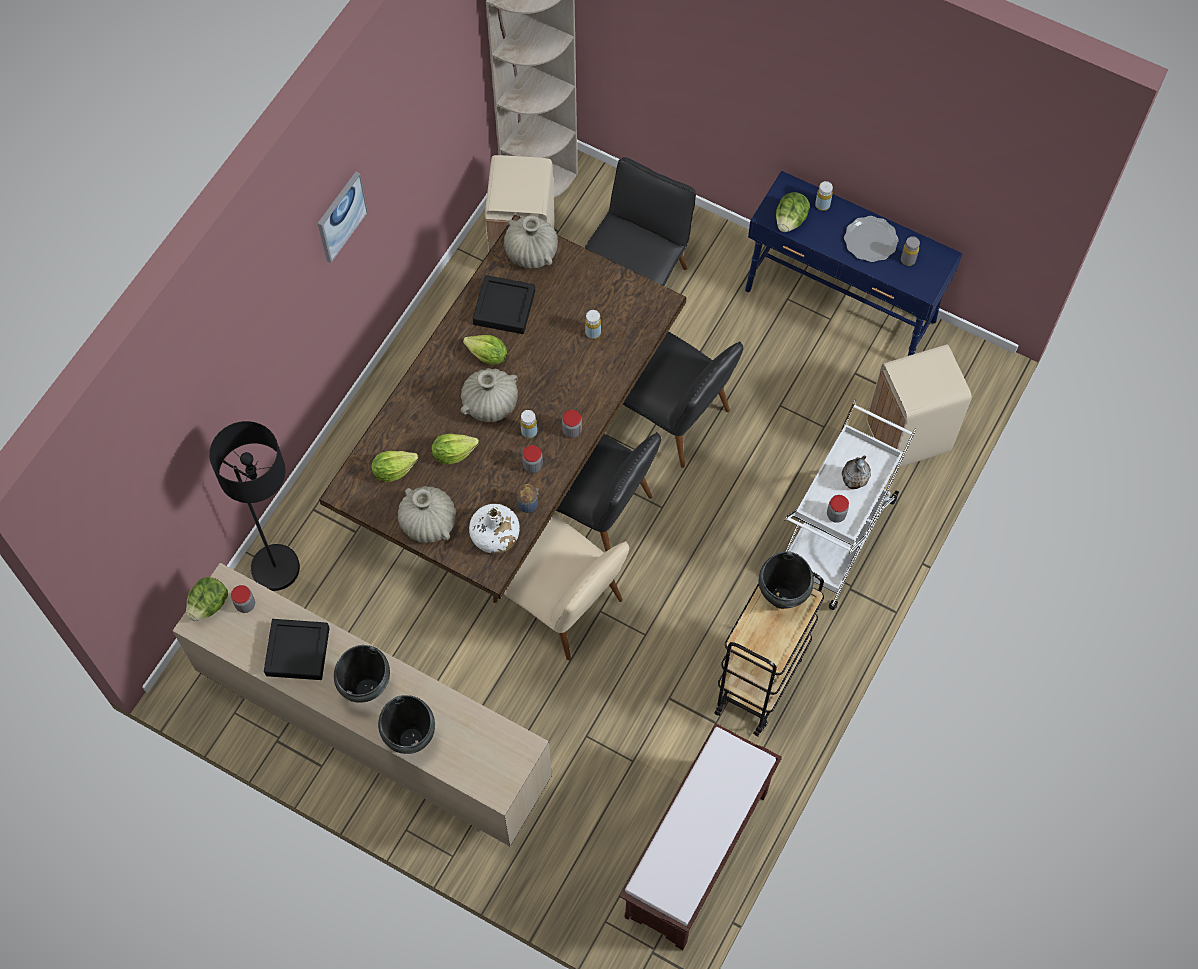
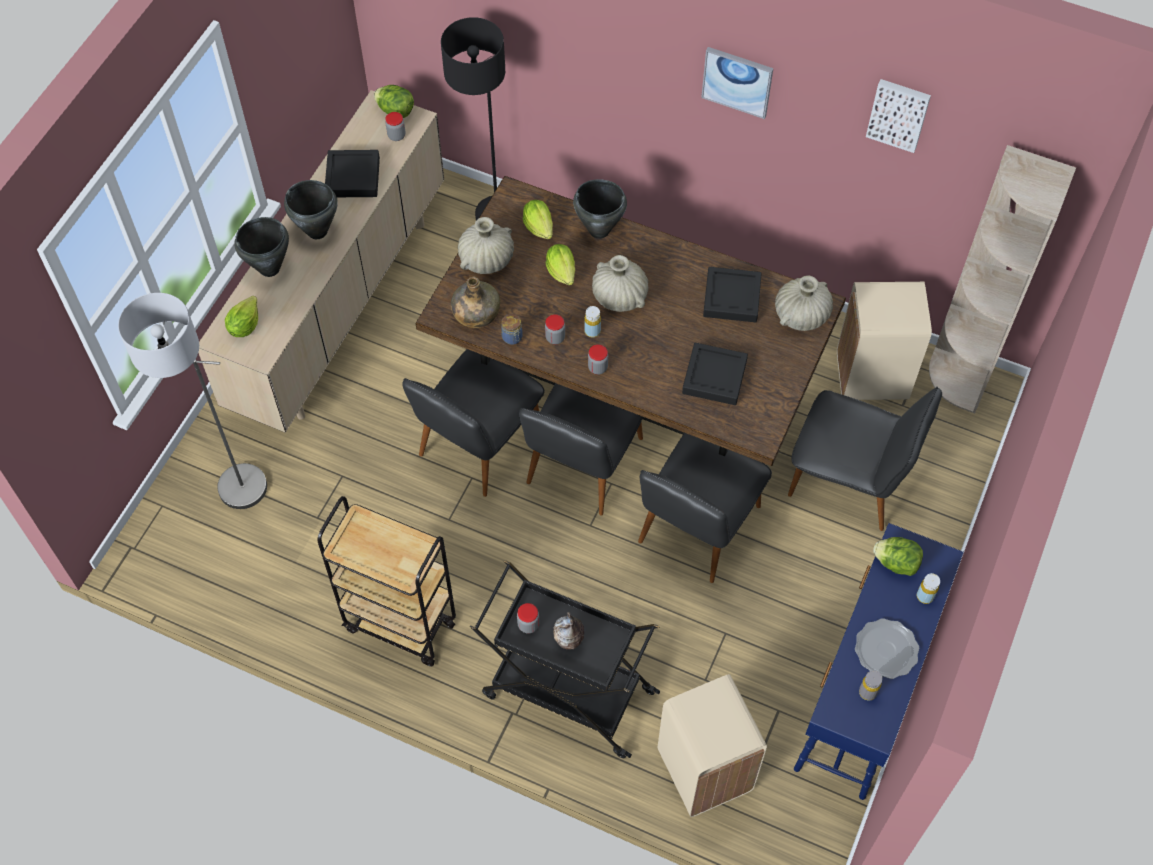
camera: 85 degrees right, 5 degrees down
(425, 81) = (898, 113): none -> picture
(488, 356) = (673, 289): lettuce -> lettuce (244, 326)
(495, 536) = (476, 313): white bottle -> green bottle
(558, 600) = (480, 440): beige chair -> black chair
(588, 852) = (228, 486): none -> grey floor lamp
(593, 332) = (714, 377): yellow bottle -> black tray
(696, 857) = (221, 579): brown bench -> none
(781, 598) = (407, 554): black cooking pot -> black cooking pot (598, 230)
(833, 540) = (568, 693): white cart -> black cart

